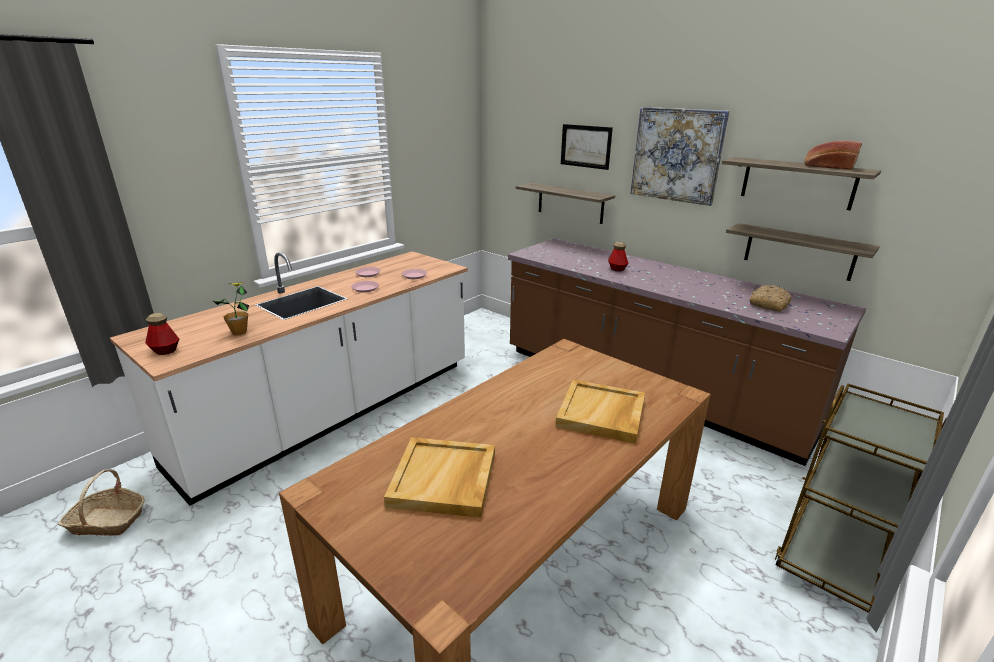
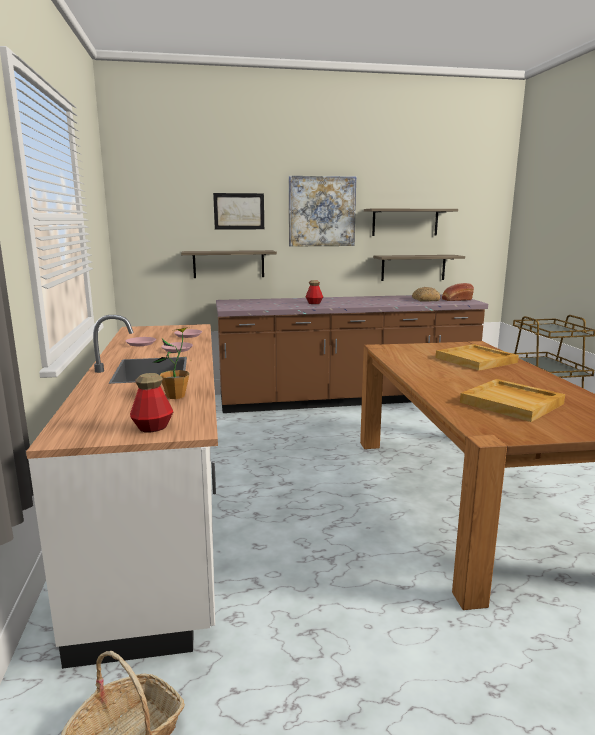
camera: 50 degrees left, 10 degrees down
(827, 166) = (425, 208): bread -> bread (456, 299)

